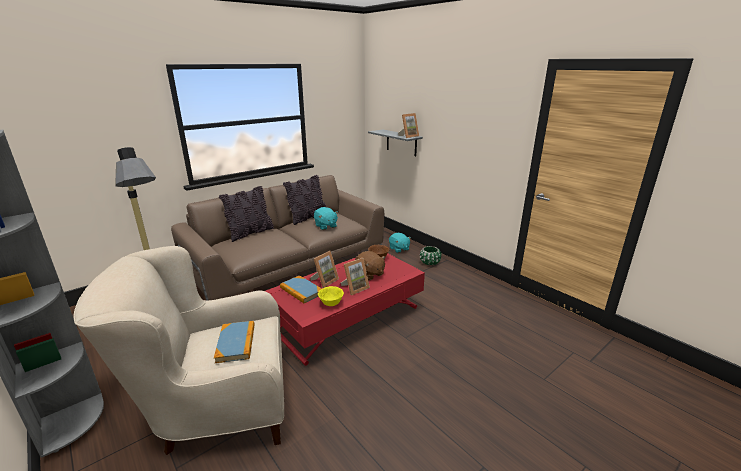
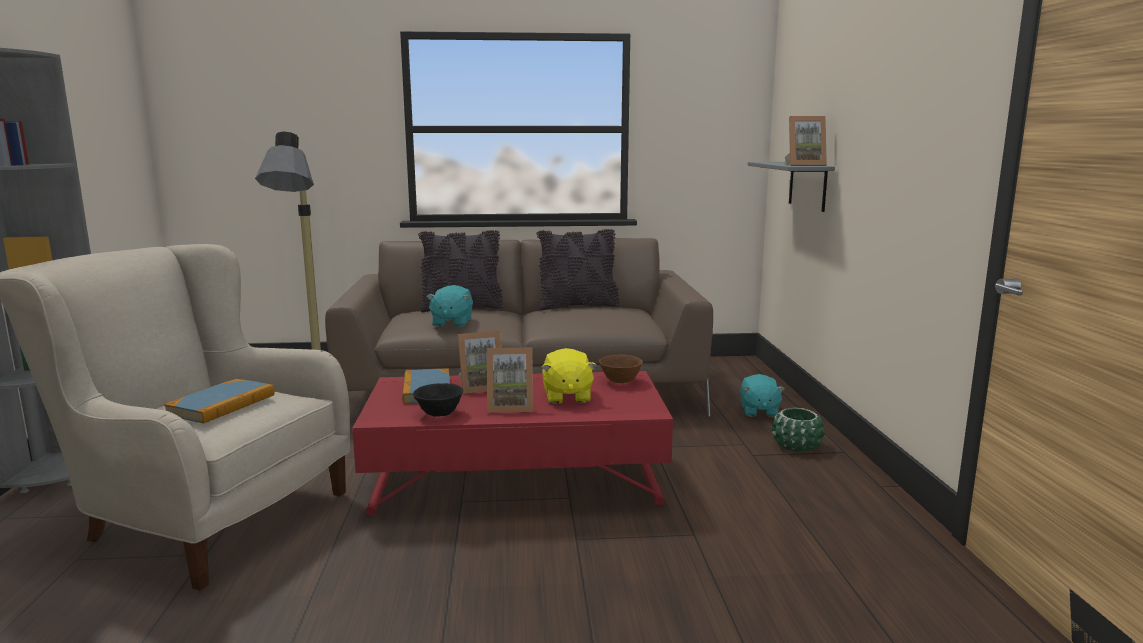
camera: 35 degrees right, 10 degrees down
(325, 226) = (585, 319): turquoise plush toy -> turquoise plush toy (451, 323)
(331, 304) = (439, 414): yellow bowl -> black bowl
(369, 274) = (567, 396): brown plush toy -> yellow plush toy

